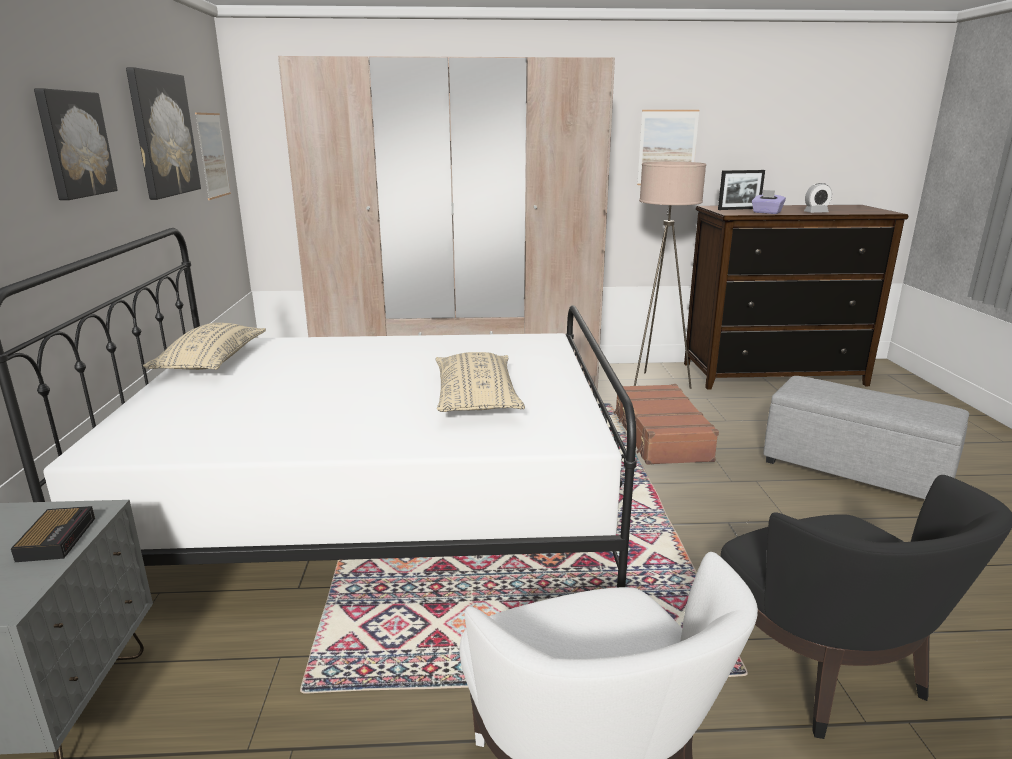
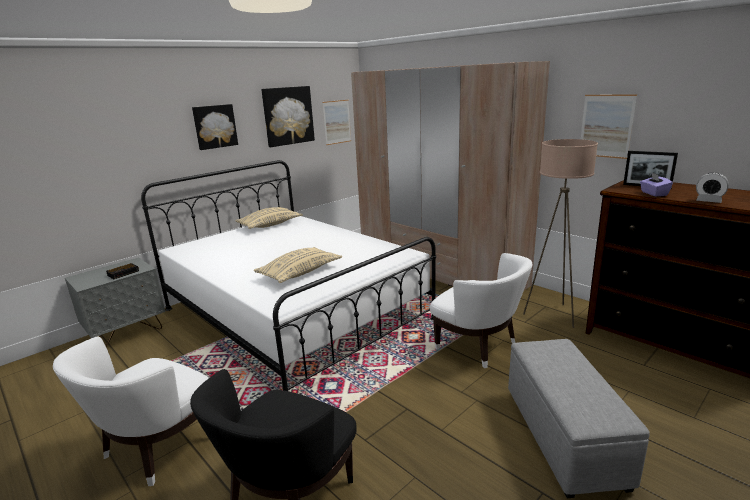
camera: 50 degrees right, 0 degrees up
(660, 436) = (479, 346): brown suitcase -> white armchair

